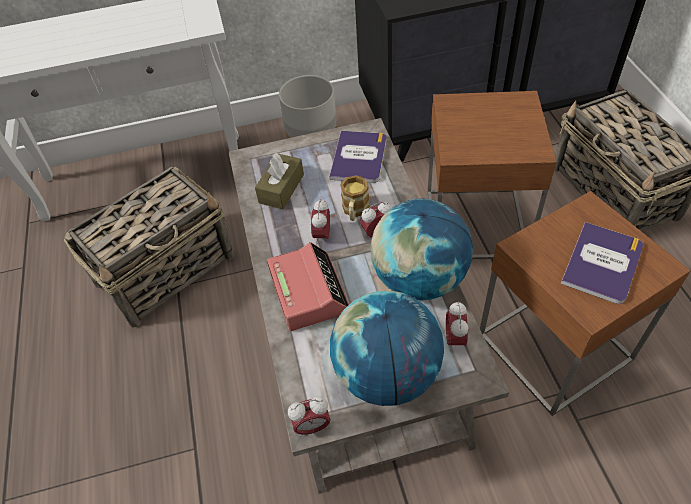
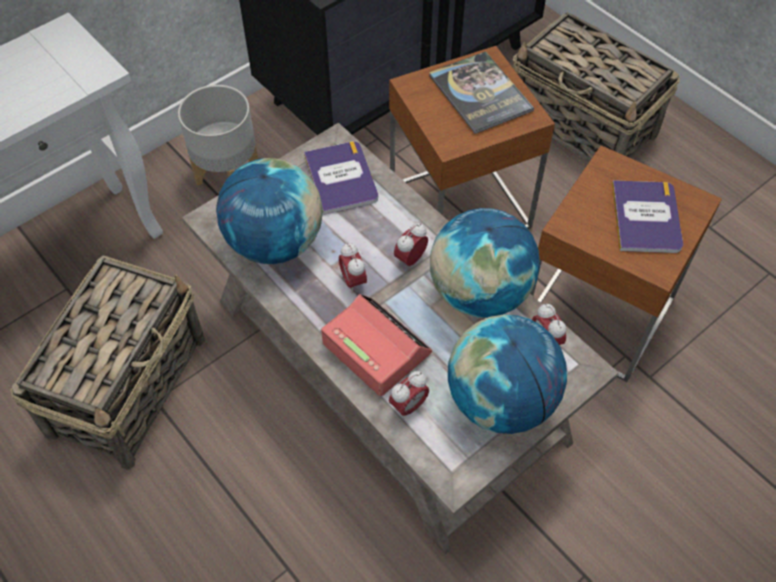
camera: 30 degrees left, 5 degrees up
(281, 188) = (275, 243): brown tissue box -> globe
(312, 426) = (458, 480): alarm clock -> alarm clock (408, 406)
(355, 211) = (372, 242): mug -> none
(502, 122) = (480, 93): none -> book

